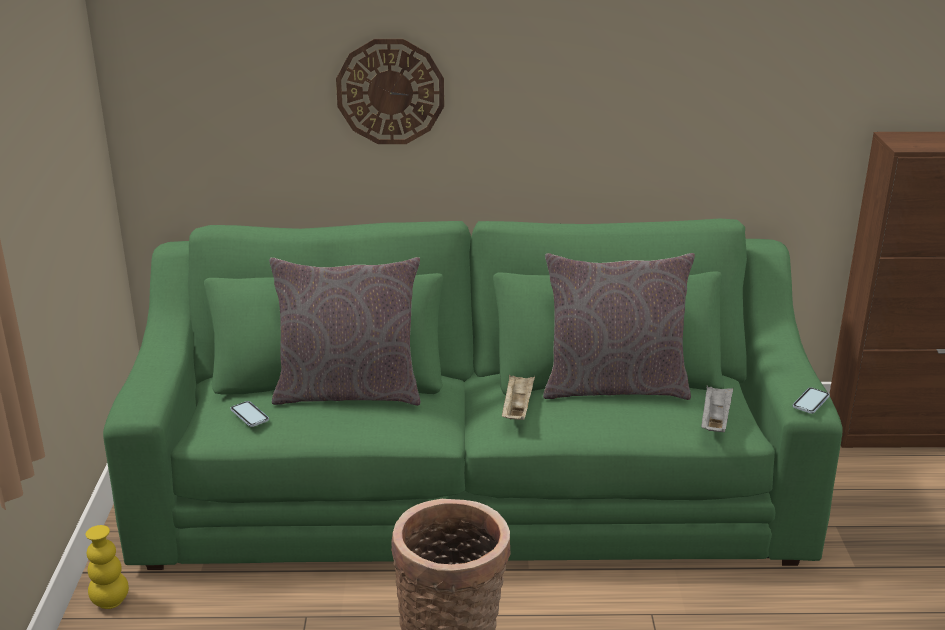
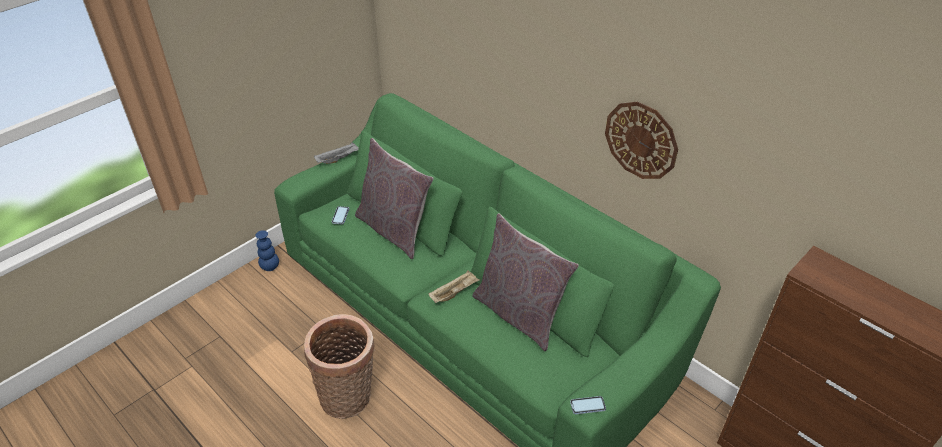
camera: 45 degrees right, 15 degrees up
(110, 601) = (270, 267): yellow vase -> blue vase
(390, 91) = (500, 59): wall clock -> wall clock (641, 140)
(715, 420) = (542, 374): grey tray -> grey tray (338, 159)

